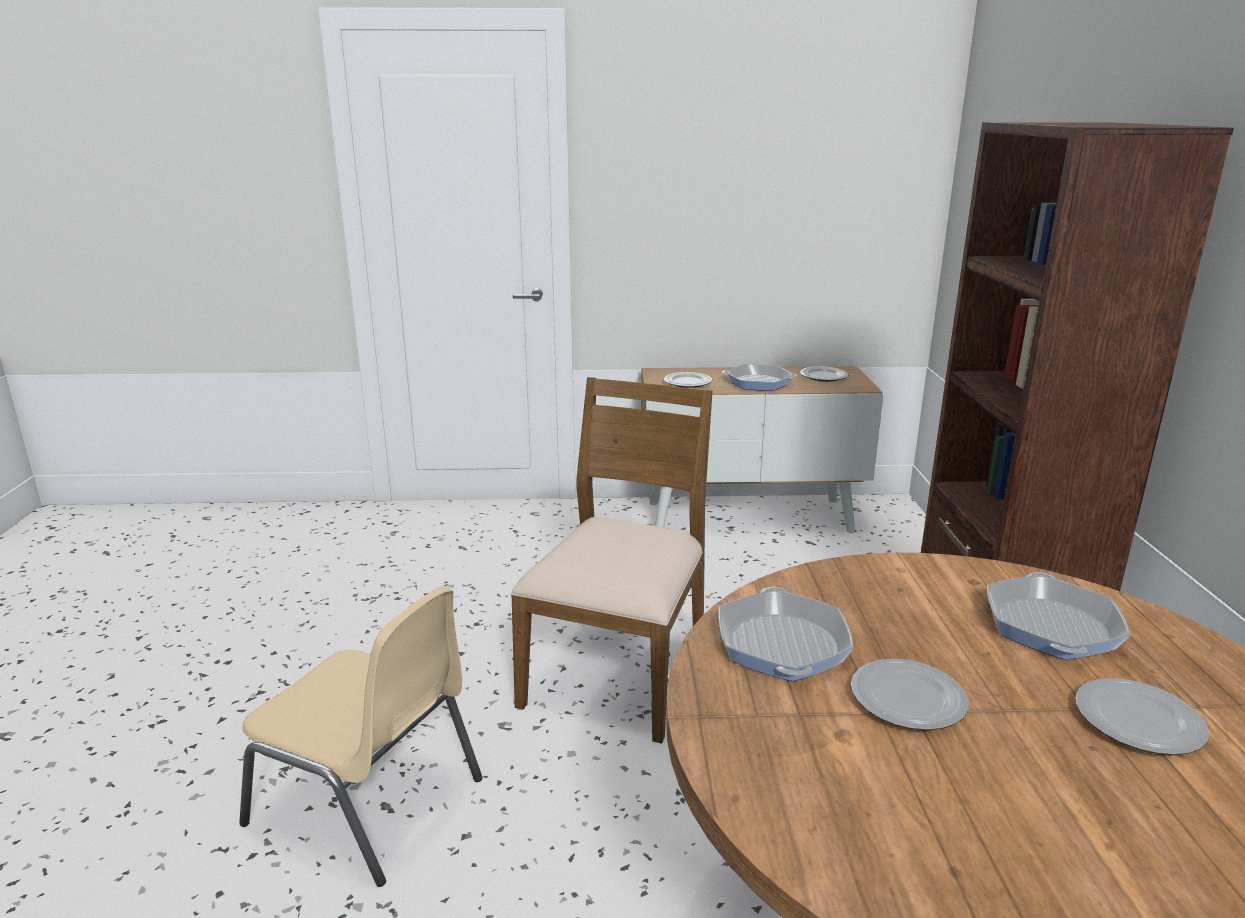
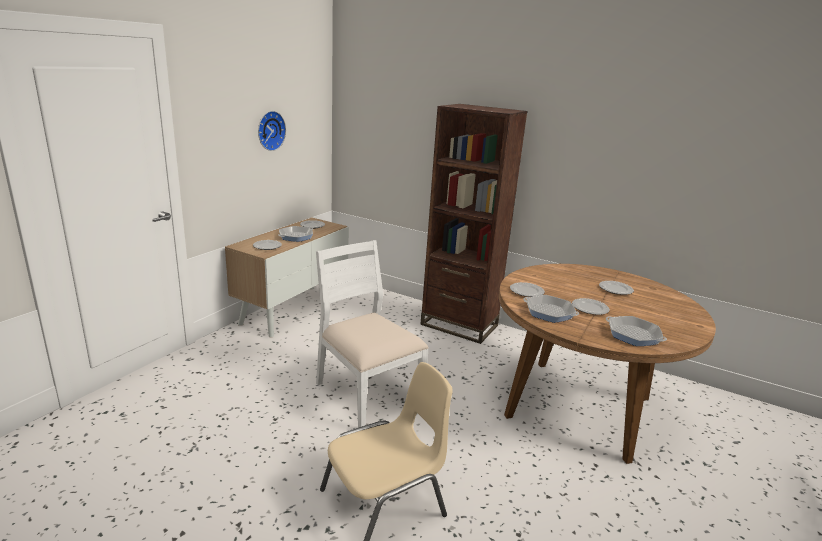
camera: 60 degrees left, 0 degrees up
(620, 670) = (367, 393): brown chair -> white chair
(768, 187) = (269, 130): none -> wall clock
(854, 593) = (527, 291): none -> plate
(1051, 627) = (566, 278): frying pan -> frying pan (633, 335)

